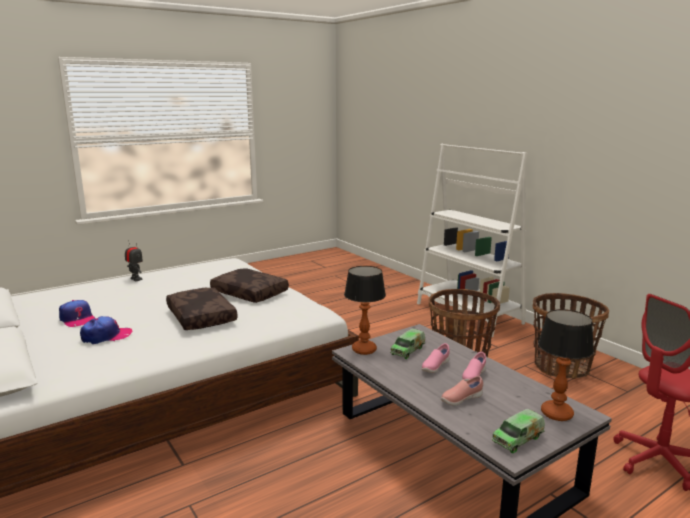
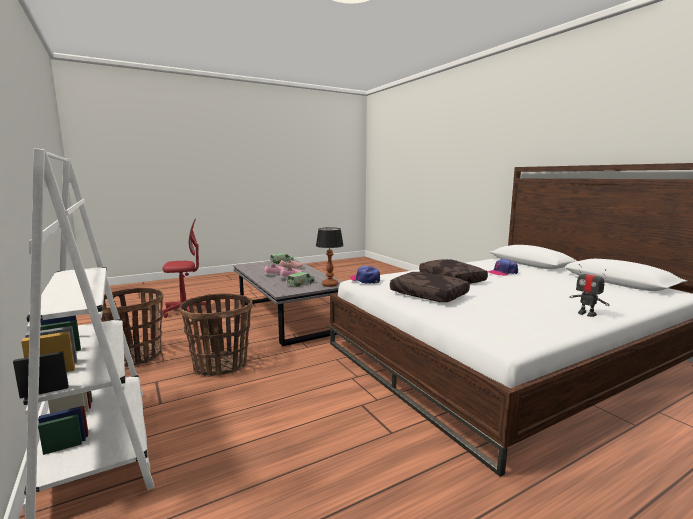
camera: 175 degrees left, 5 degrees down
(77, 319) = (548, 281): cap -> cap (365, 280)
(556, 413) = (255, 266): table lamp -> none

